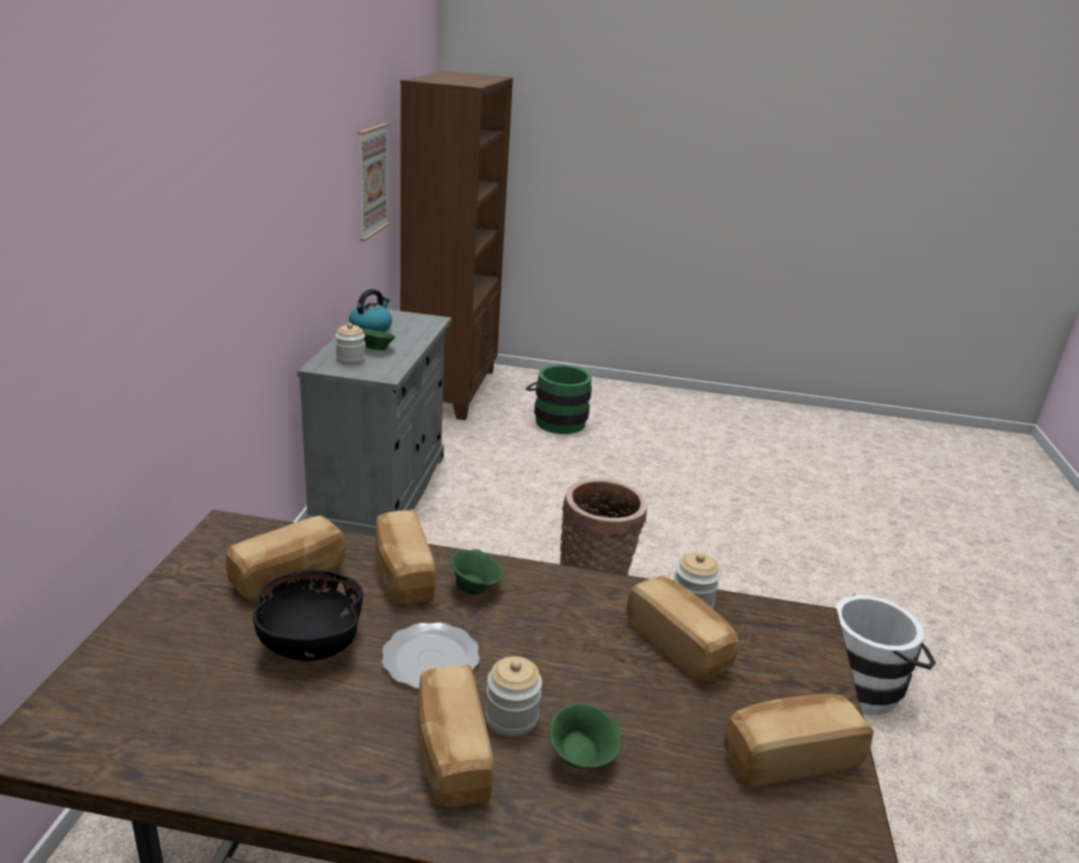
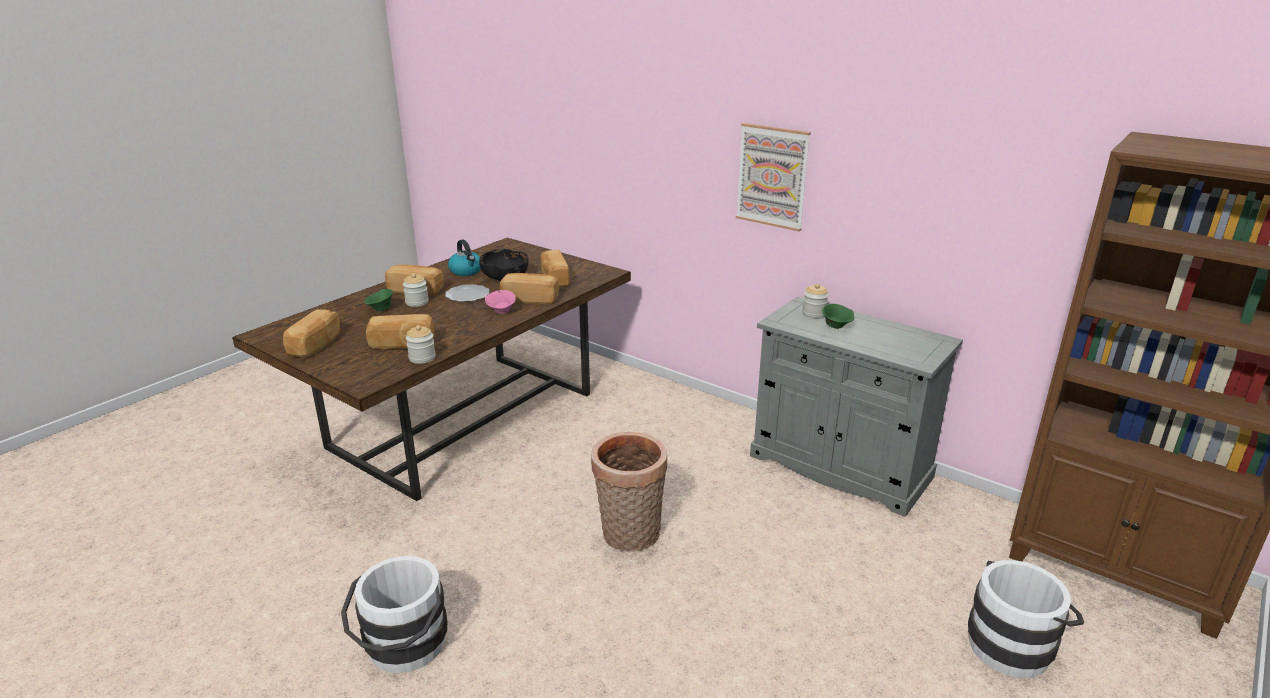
camera: 120 degrees right, 0 degrees up
(371, 328) = (893, 331): kettle -> kettle (466, 271)
(372, 181) = (1026, 224): picture -> picture (772, 176)
(475, 588) = (502, 311): green bowl -> pink bowl
(555, 421) = (1014, 644): green bucket -> white bucket

